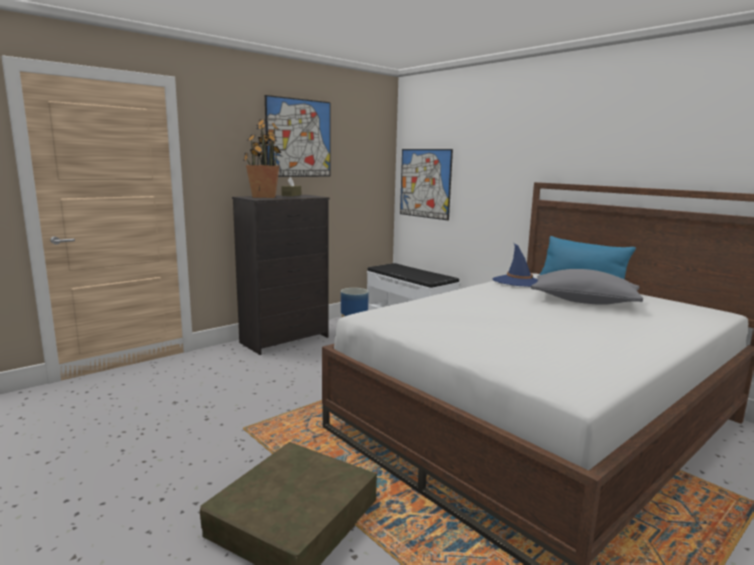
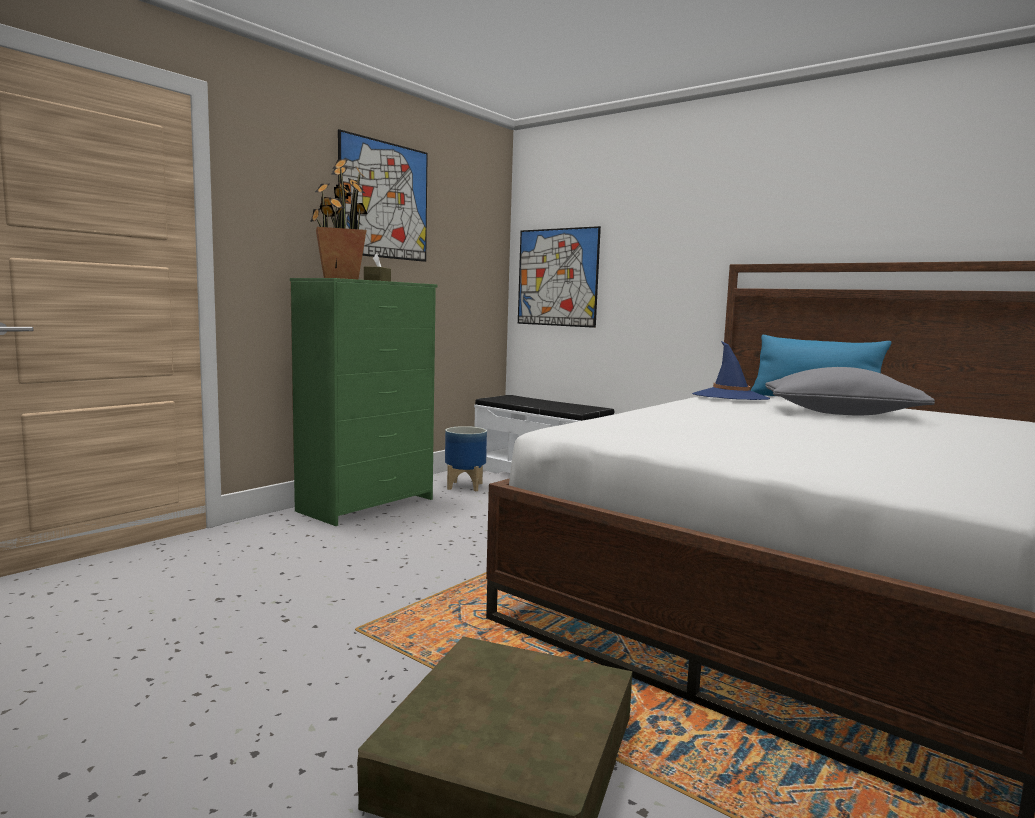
camera: 10 degrees left, 5 degrees down
(285, 340) = (368, 505): black dresser -> green dresser

